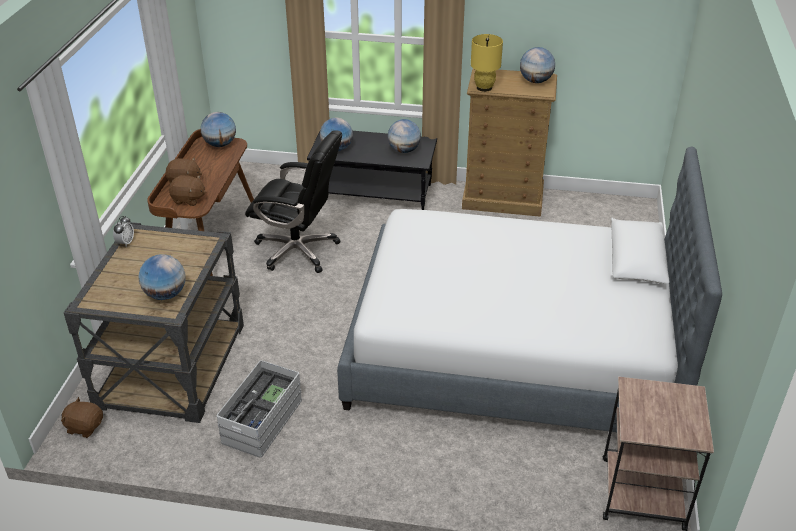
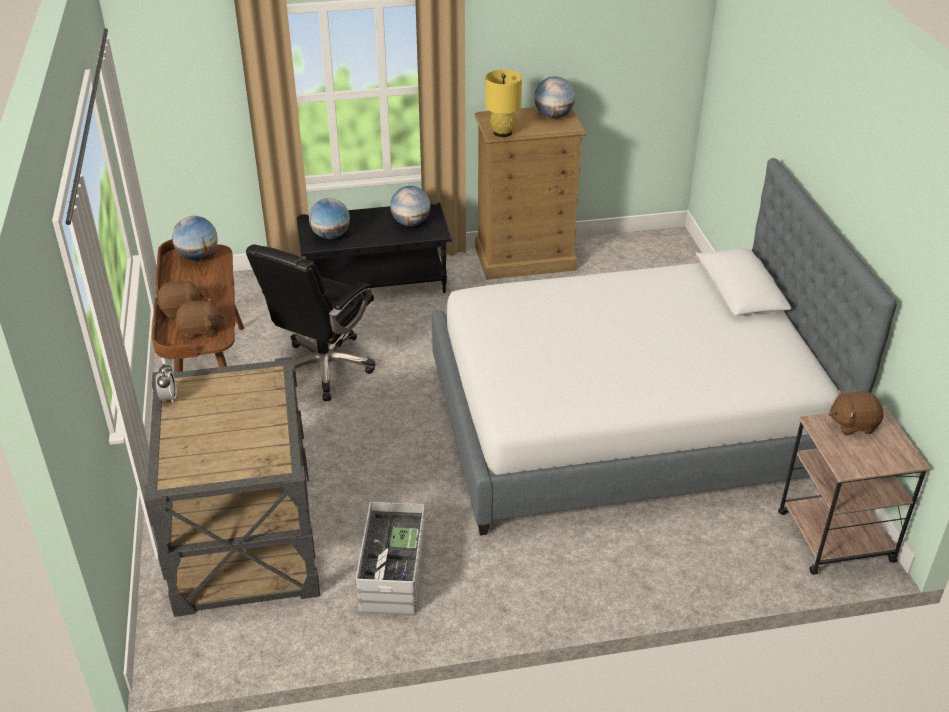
camera: 20 degrees left, 0 degrees up
(85, 427) = (177, 640): brown plush toy -> brown plush toy (852, 424)
(165, 294) = (260, 447): globe -> none
(298, 251) = (323, 367): black office chair -> black office chair turned 120 degrees clockwise

